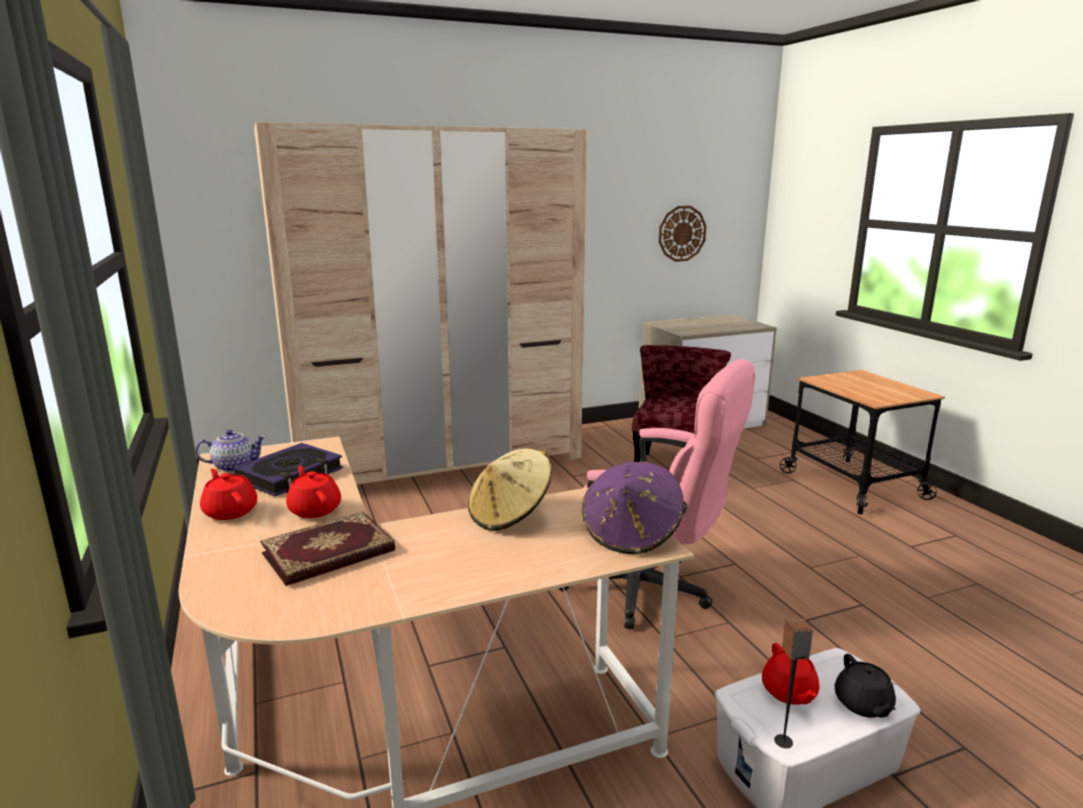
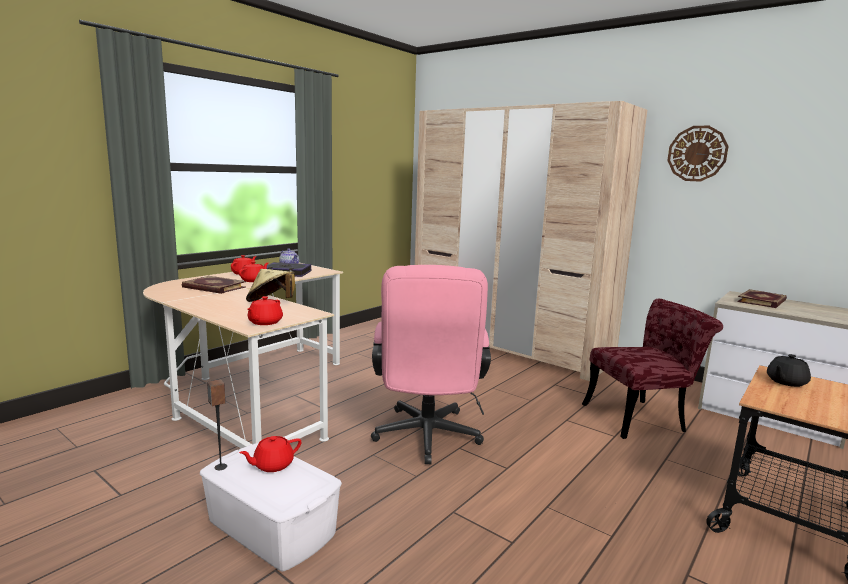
camera: 60 degrees right, 5 degrees down
(631, 534) = (264, 322): purple hat -> red teapot
(682, 233) = (798, 207): wall clock -> wall clock (697, 153)
(686, 325) = (762, 301): none -> book
(863, 704) = (272, 494): black teapot -> black teapot (785, 382)

